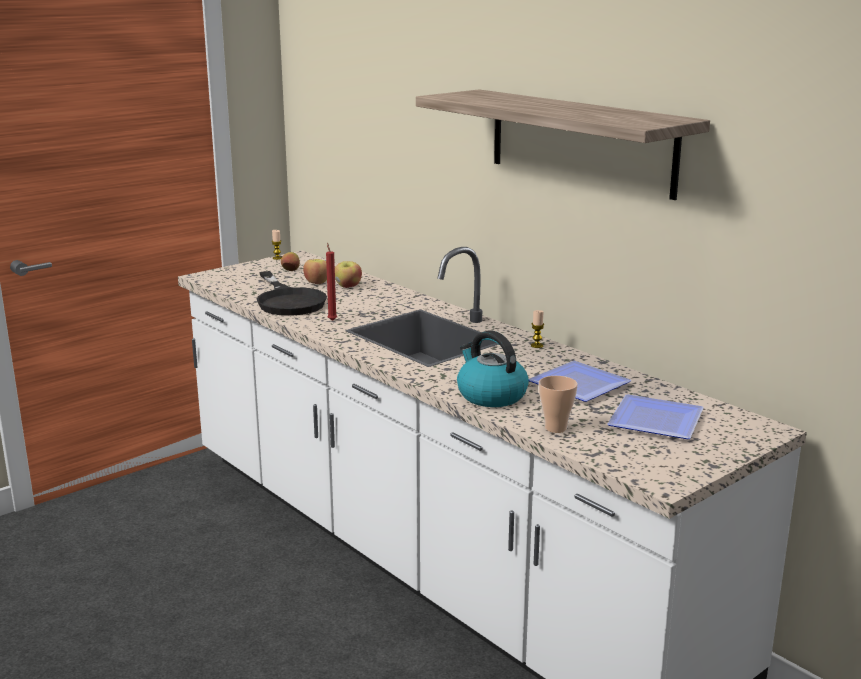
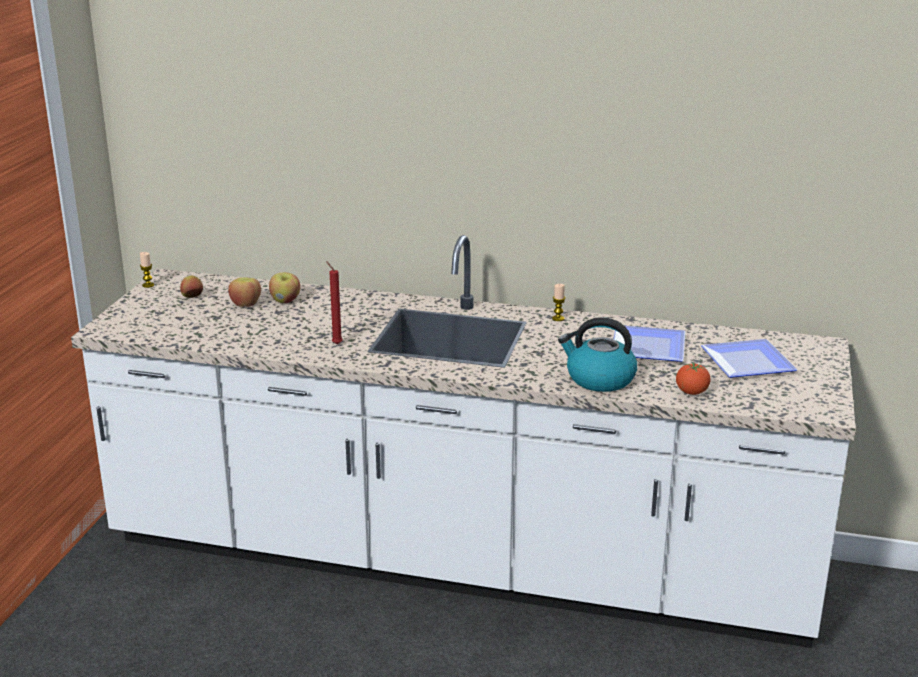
camera: 35 degrees left, 5 degrees up
(288, 301) = (253, 334): black frying pan -> none
(555, 428) = (691, 392): cup -> tomato
(580, 142) = (586, 114): shelf -> none

